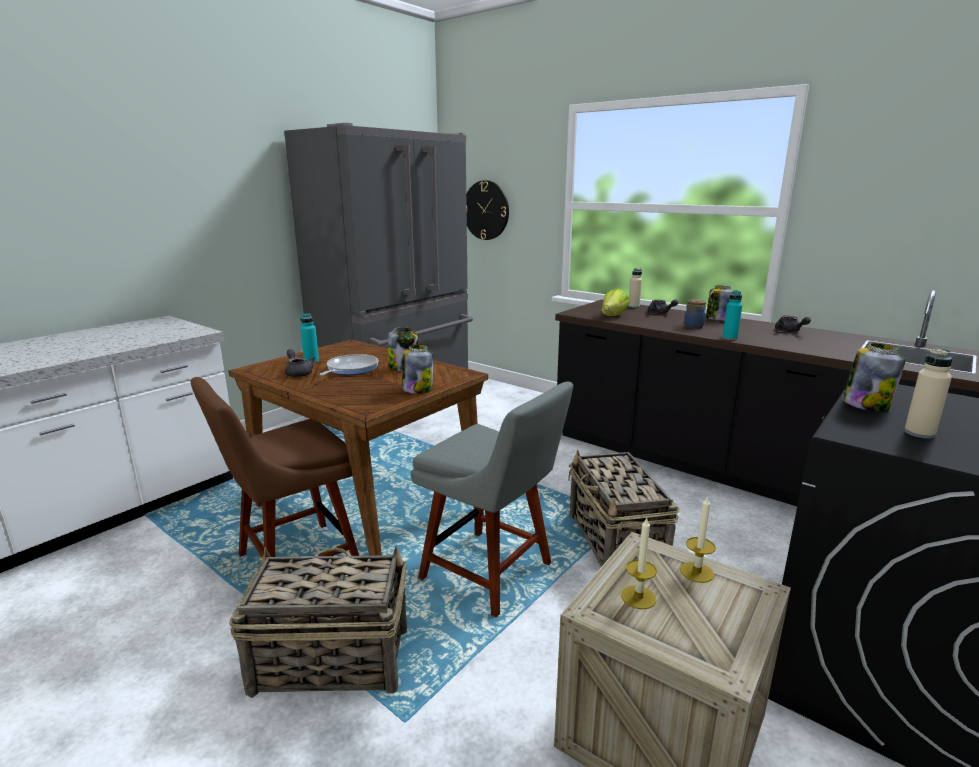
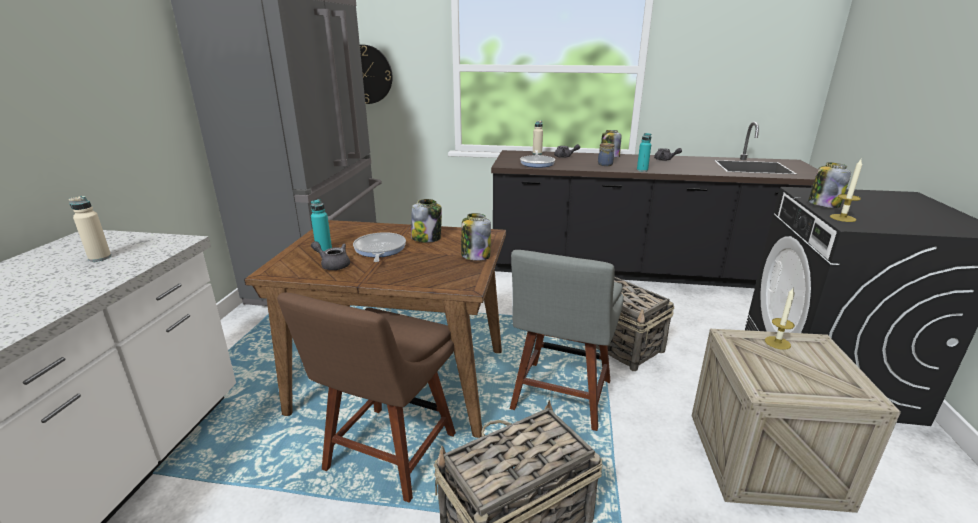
camera: 30 degrees left, 5 degrees up
(492, 574) = (560, 398): grey chair -> grey chair turned 105 degrees clockwise
(613, 315) = (537, 163): lettuce -> frying pan
(638, 597) = (773, 372): candle -> candle (842, 218)
(919, 433) = (876, 217): beige bottle -> beige bottle (100, 258)

